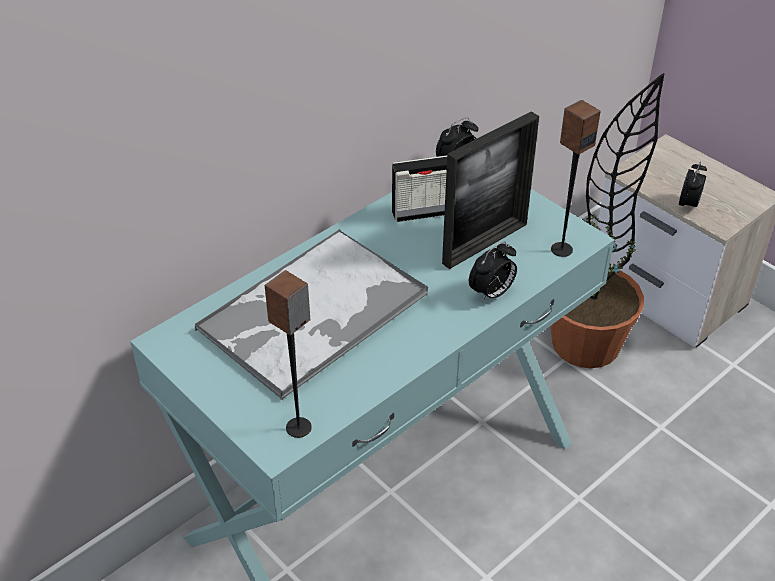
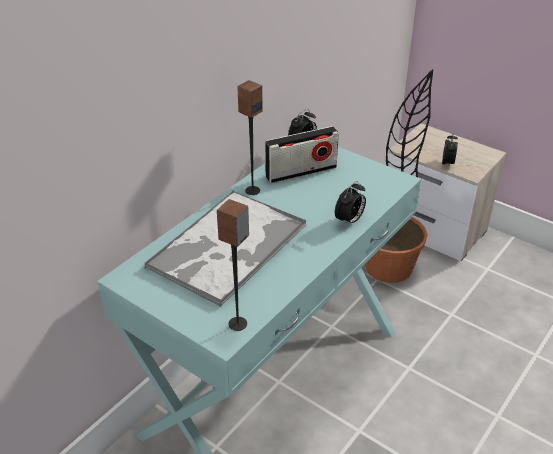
camera: 10 degrees left, 5 degrees down
(485, 243) = (335, 190): picture frame -> none
(561, 249) = (388, 188): speaker -> speaker (252, 190)

